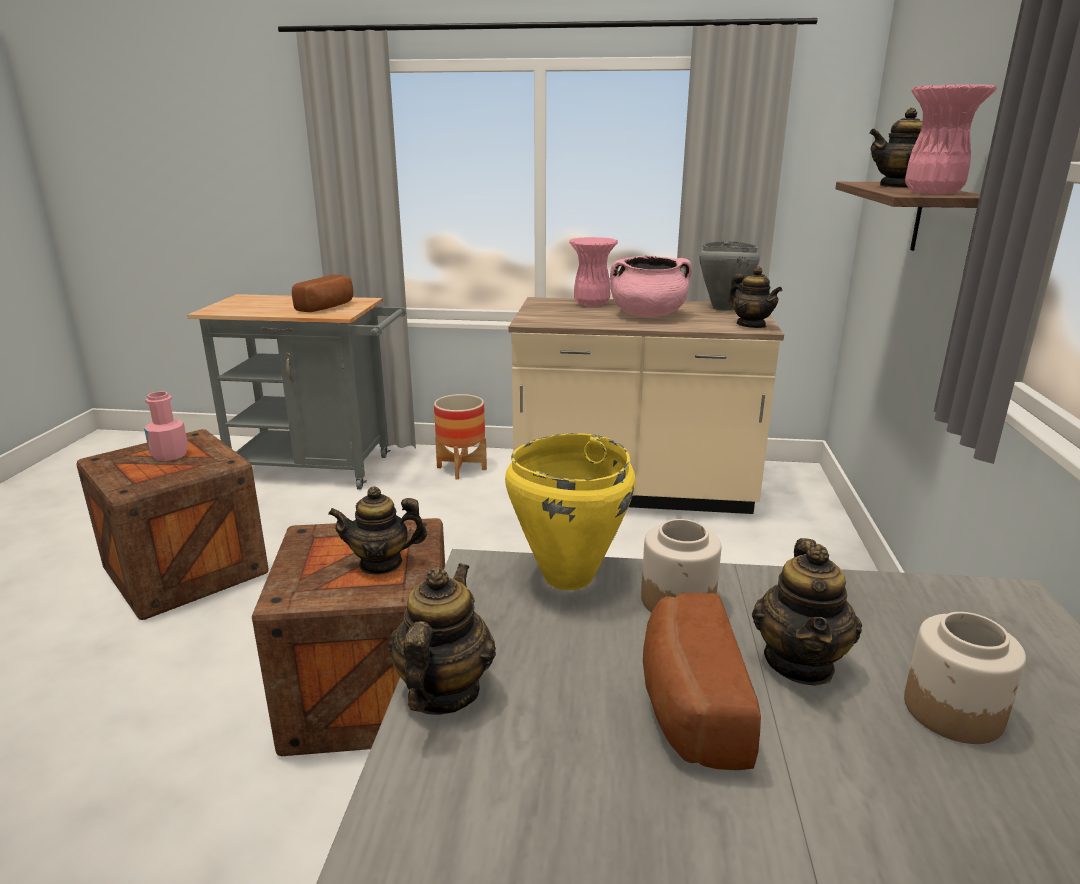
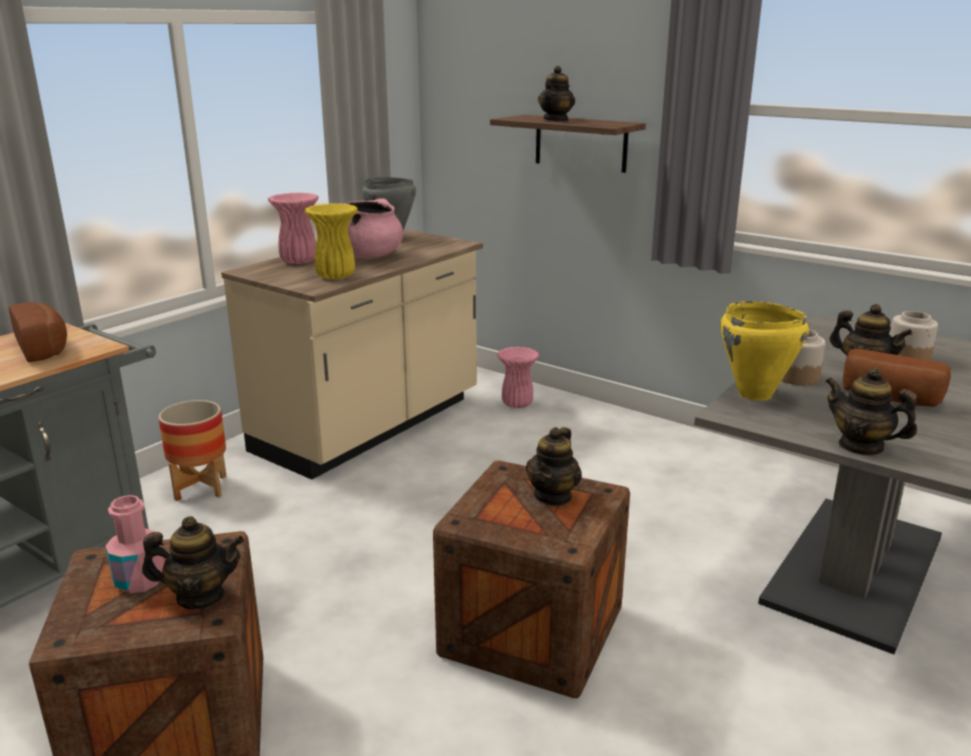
camera: 60 degrees left, 0 degrees up
(570, 320) = (336, 276): none -> yellow vase
(751, 325) = (449, 243): teapot -> teapot (200, 596)
(932, 193) = (609, 123): pink vase -> pink vase (517, 405)

